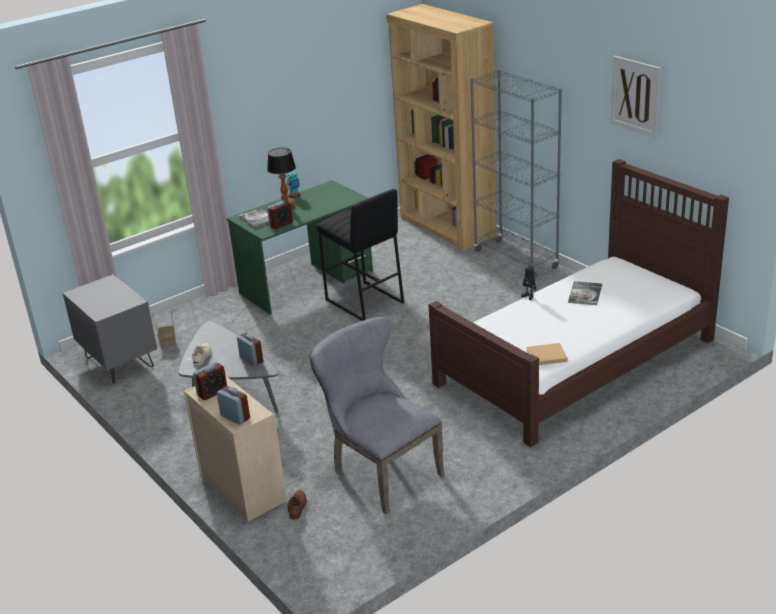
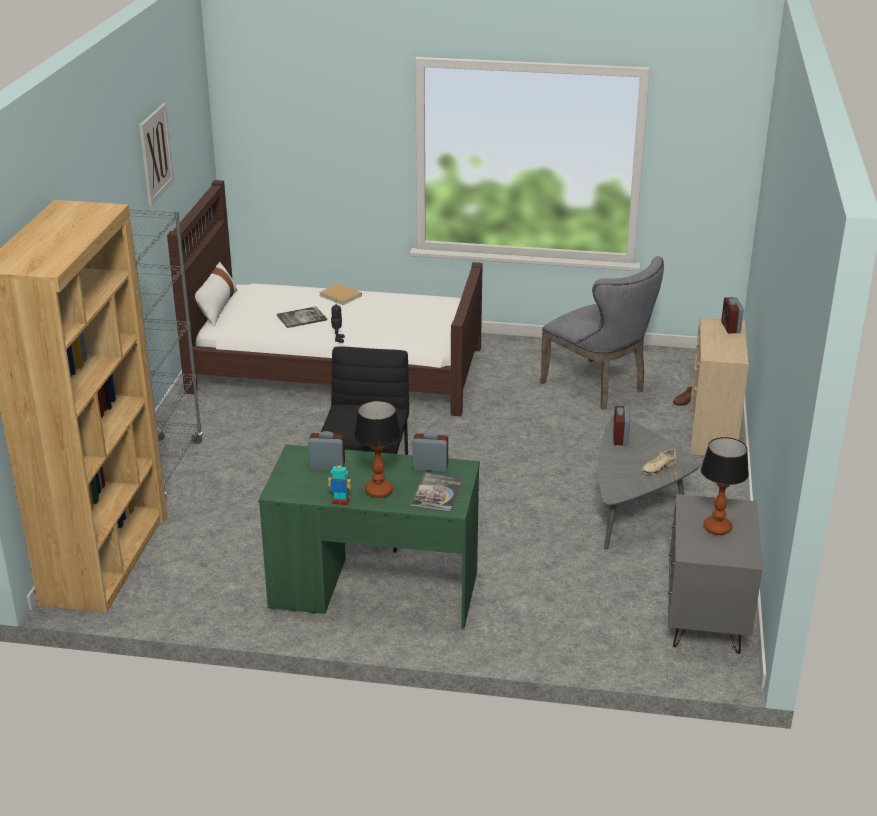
camera: 135 degrees left, 0 degrees up
(105, 297) = (717, 527): none -> table lamp
(167, 343) = (626, 611): basket -> none
(212, 392) = (727, 351): alarm clock -> alarm clock (327, 466)
(380, 471) = (599, 387): grey chair -> grey chair turned 45 degrees counterclockwise
(545, 356) = (426, 302): beige book -> beige book (341, 296)
(653, 271) = (217, 307): none -> white pillow

